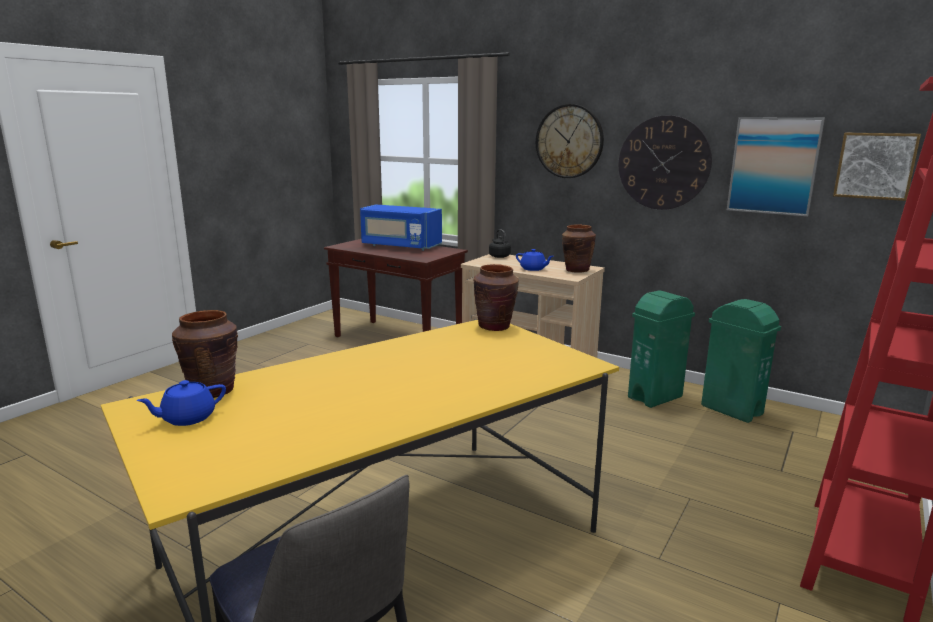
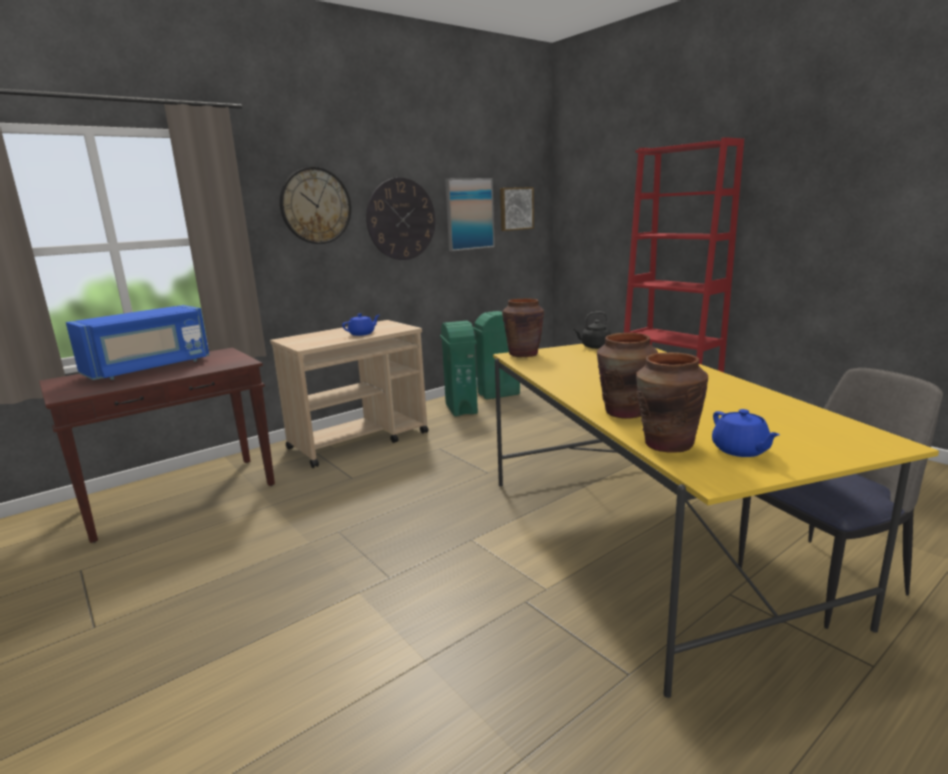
camera: 70 degrees left, 0 degrees up
(499, 256) = (291, 339): black kettle -> black kettle (594, 347)
(577, 270) = (386, 325): brown vase -> brown vase (625, 412)

